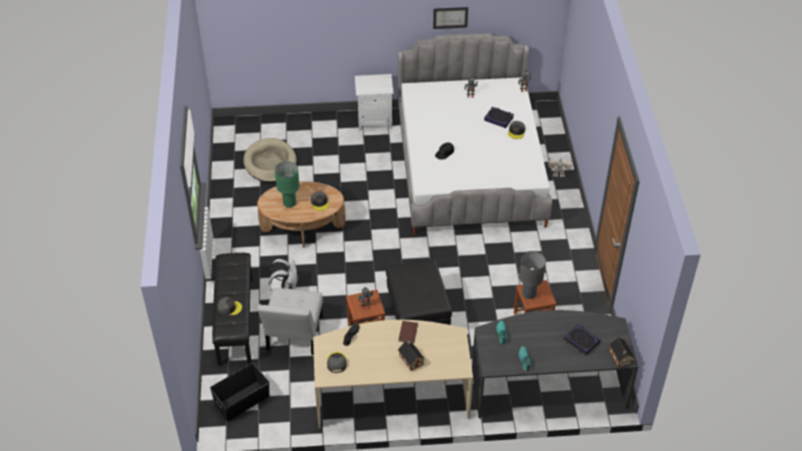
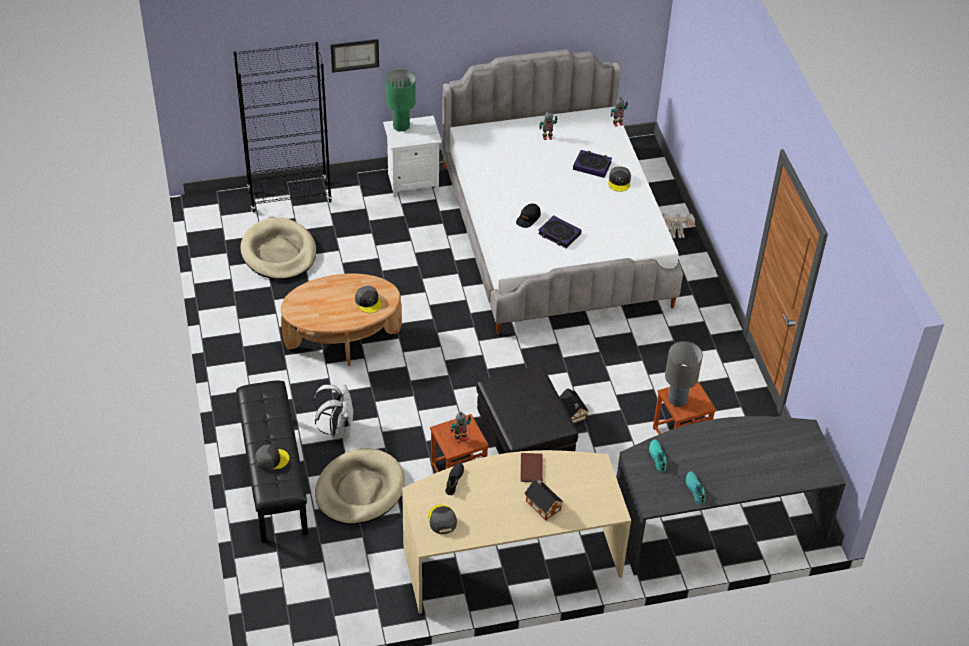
camera: 10 degrees left, 0 degrees up
(242, 401) = (304, 587): black storage box -> none
(285, 124) = (290, 197): none -> black bookcase
(289, 203) = (326, 306): green table lamp -> green table lamp (401, 126)
(294, 336) = (359, 490): white chair -> beige dog bed
(450, 17) = (513, 32): picture -> picture (354, 55)
(581, 341) = (764, 456): book -> book (559, 234)
(620, 357) = (820, 473): toy house -> toy house (572, 413)

